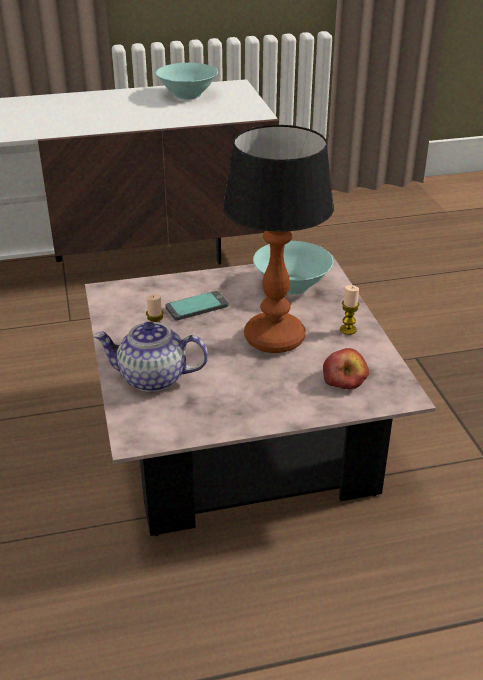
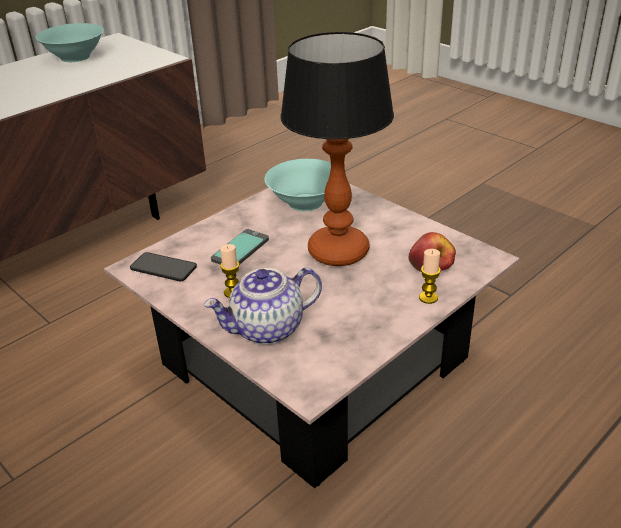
camera: 30 degrees left, 0 degrees up
(125, 300) = (163, 268): none -> phone
(348, 330) = (390, 222): candle -> candle (428, 297)

